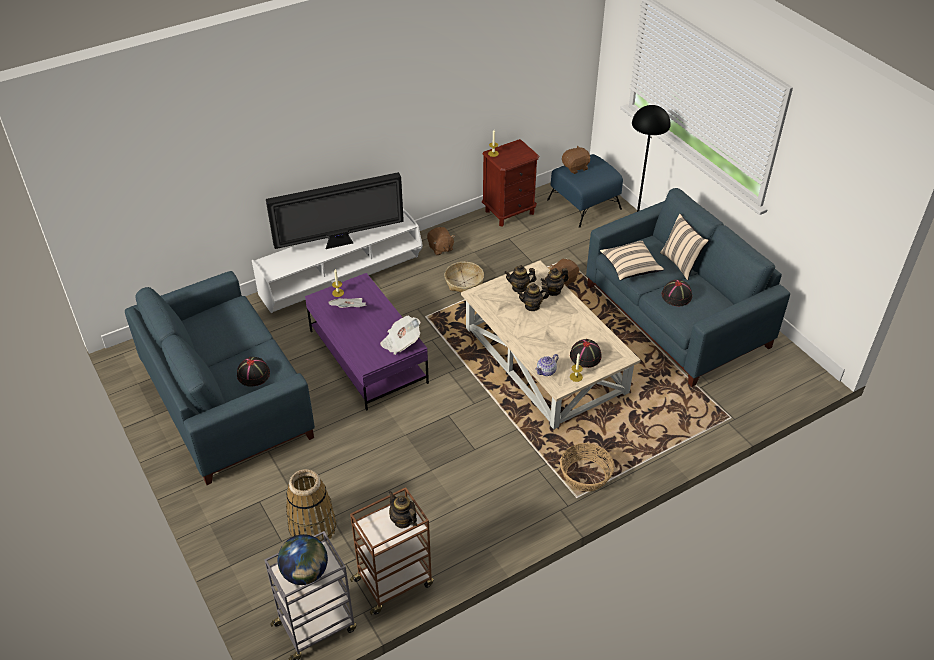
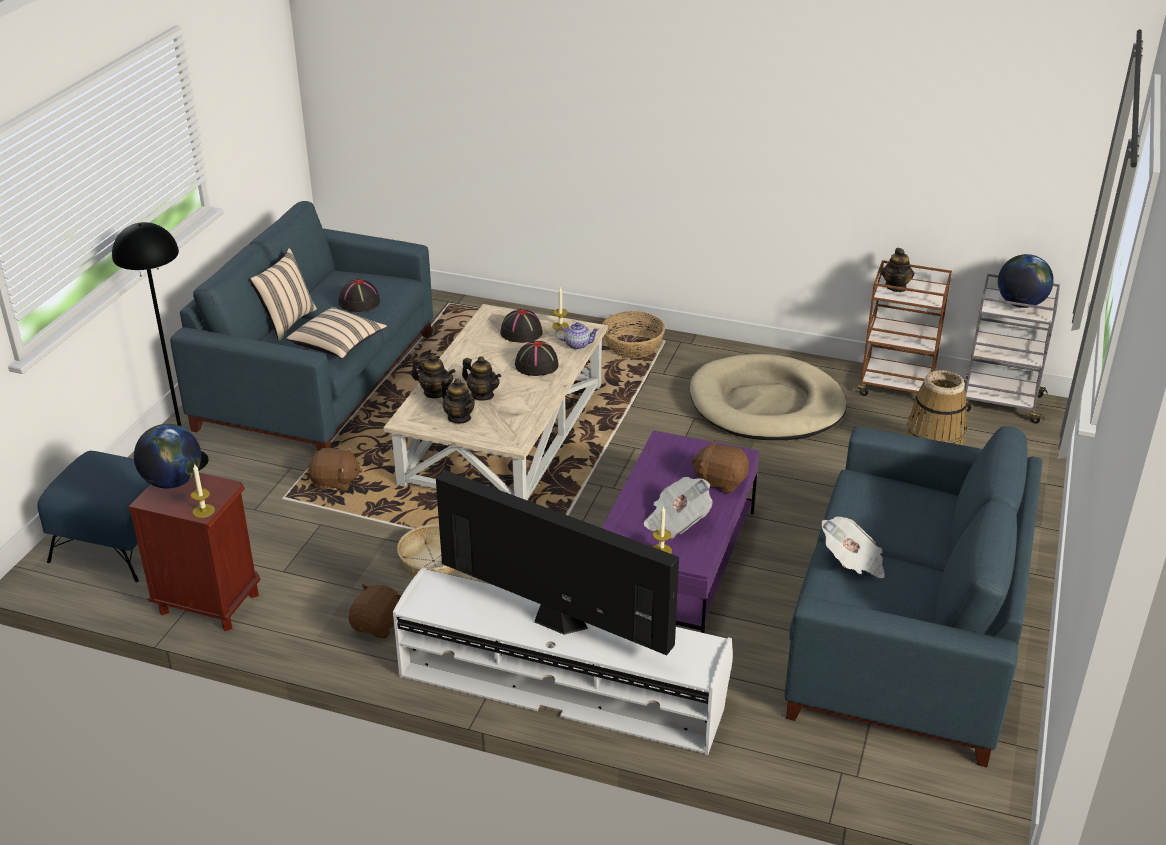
camera: 130 degrees left, 10 degrees down
(253, 374) = (892, 507): black hat -> black hat (536, 365)
(401, 342) = (672, 451): newspaper -> newspaper (852, 562)
(451, 494) = (766, 405): none -> beige dog bed
(525, 153) = (173, 481): none -> globe
(575, 167) = (108, 489): brown plush toy -> brown plush toy (720, 481)

